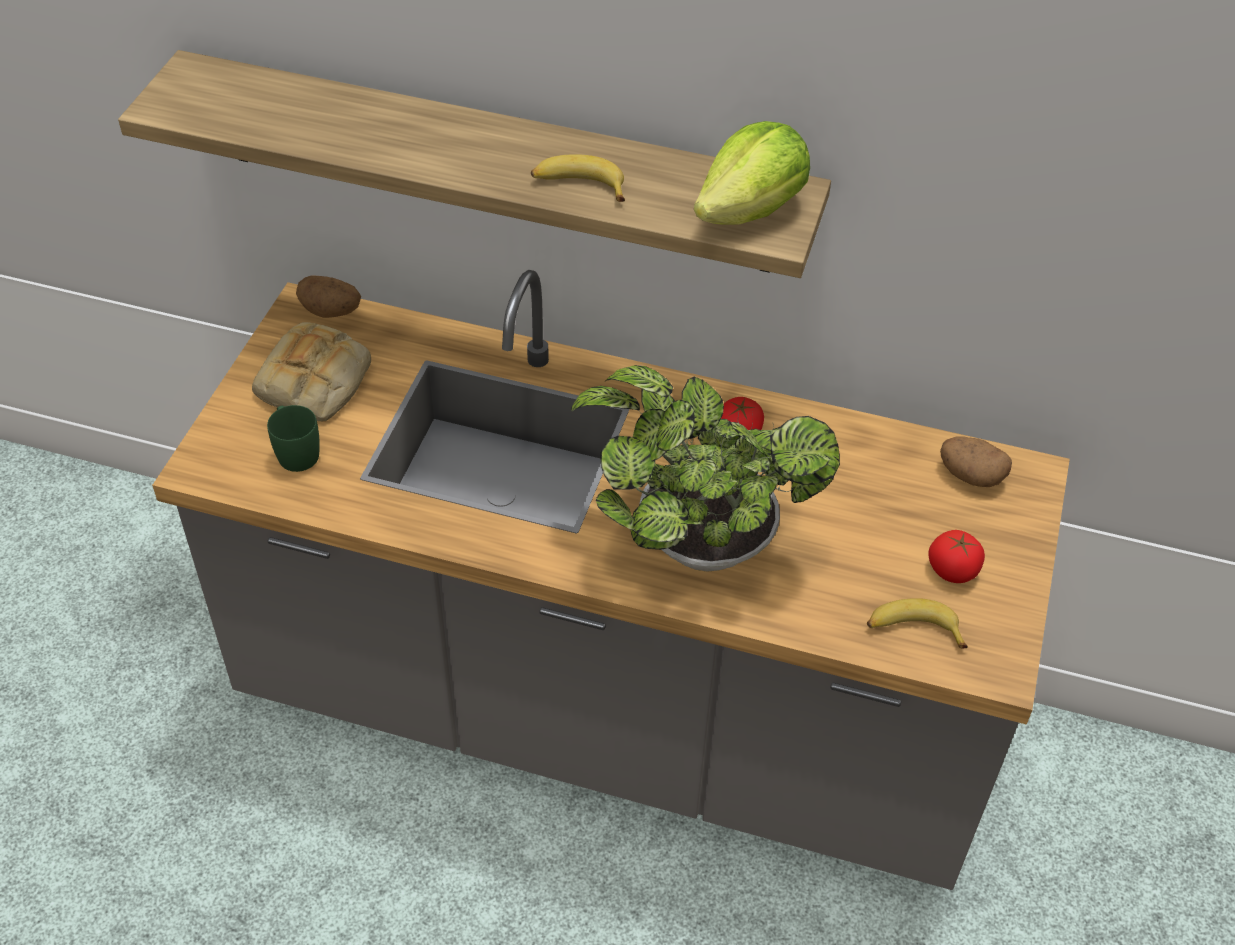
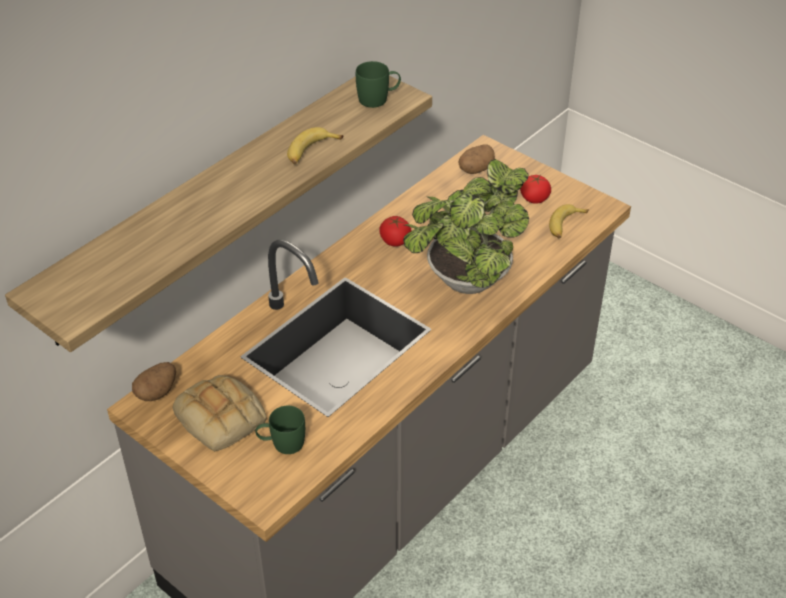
camera: 65 degrees left, 5 degrees down
(751, 210) = (378, 99): lettuce -> green mug

